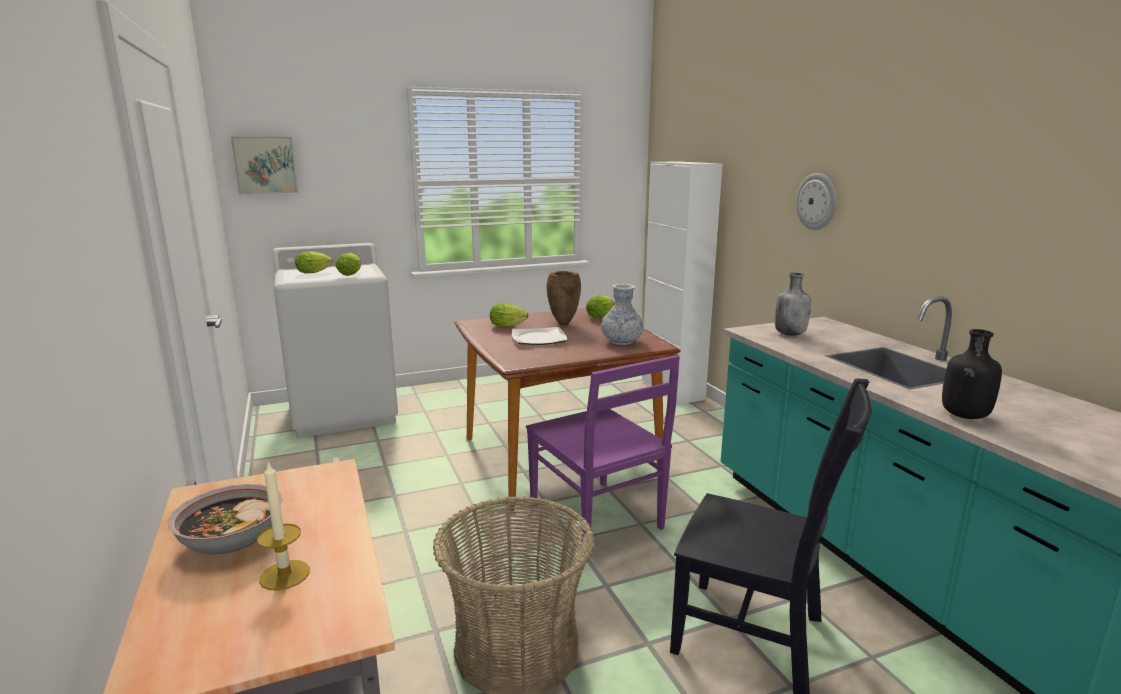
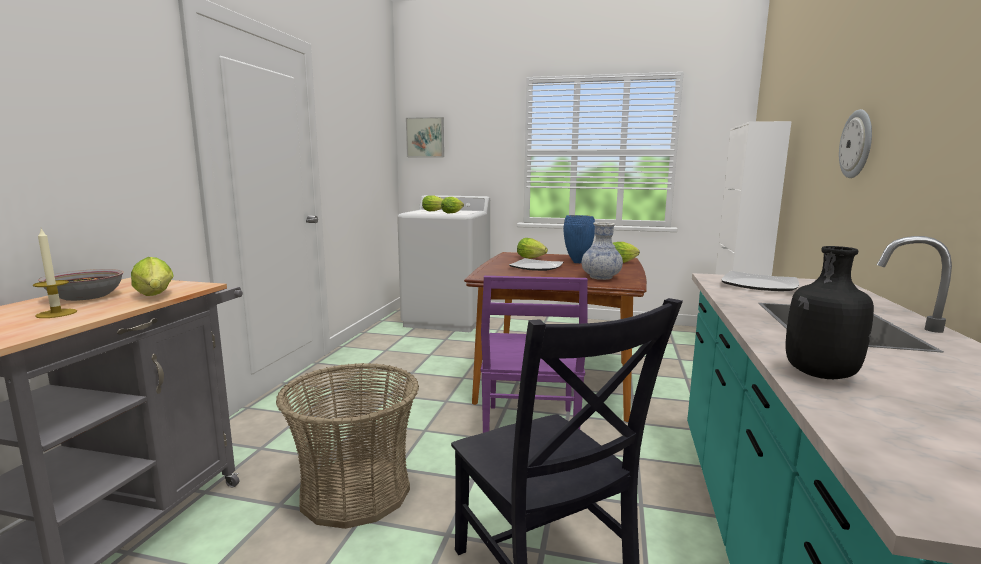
camera: 35 degrees right, 5 degrees down
(330, 505) = (155, 296): none -> lettuce
(563, 324) = (578, 262): brown vase -> blue vase
(790, 334) = (759, 285): grey bottle -> plate

